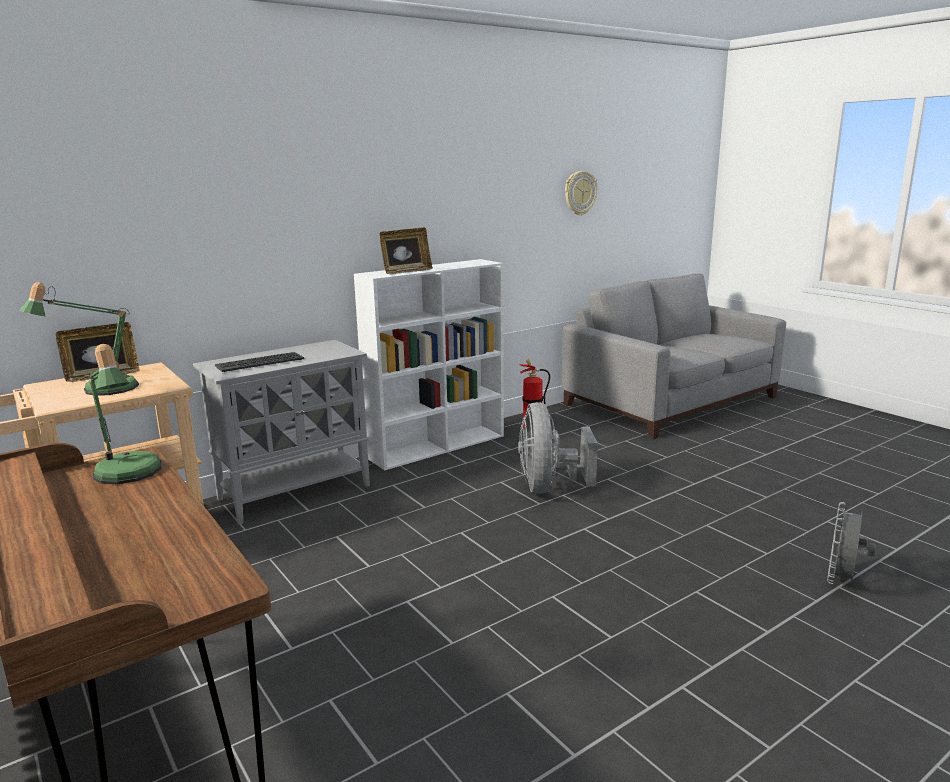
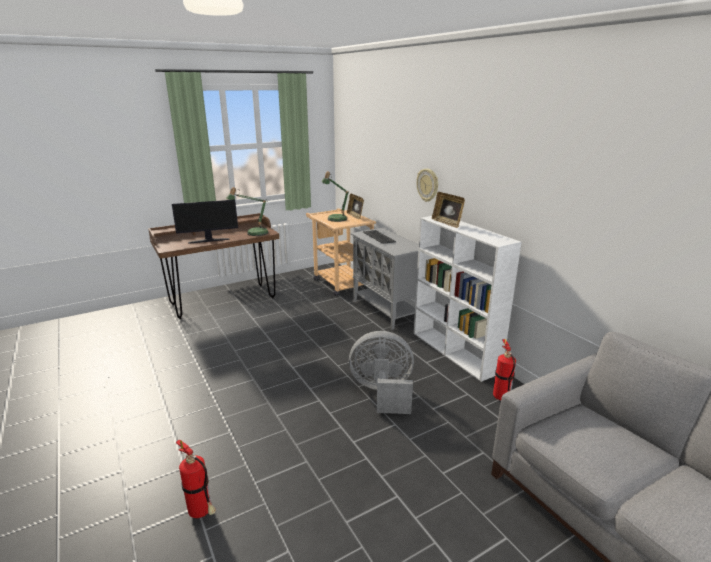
camera: 95 degrees right, 5 degrees up
(166, 528) = (209, 240): none -> monitor
(580, 193) = (663, 220): wall clock -> wall clock (428, 185)
(842, 580) = (202, 513): grey fan -> fire extinguisher

